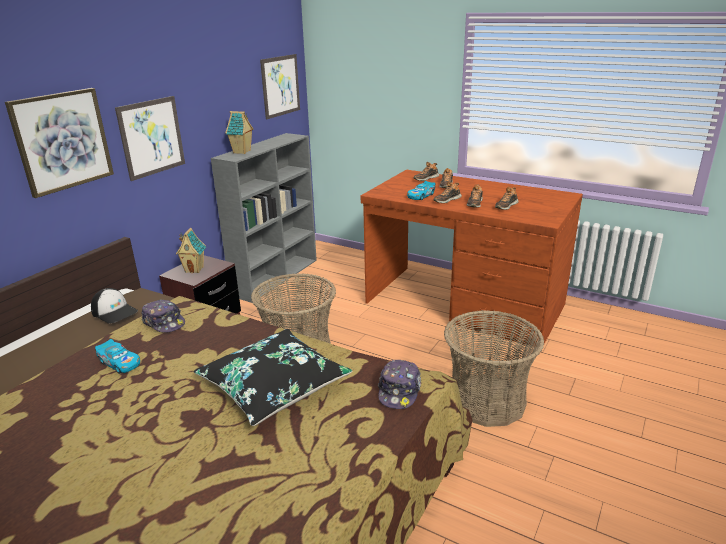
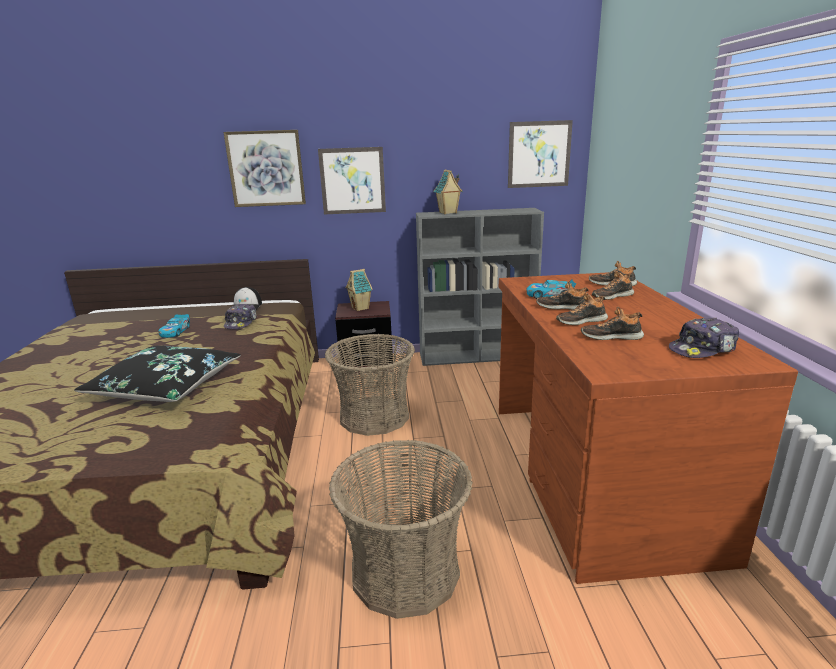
camera: 55 degrees right, 5 degrees down
(399, 391) = (184, 443): cap -> cap (703, 349)

